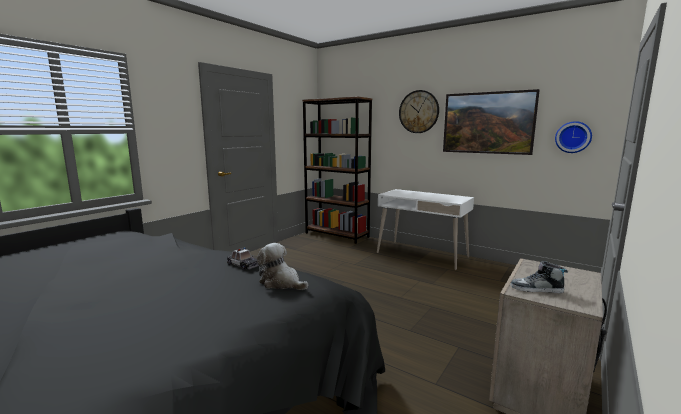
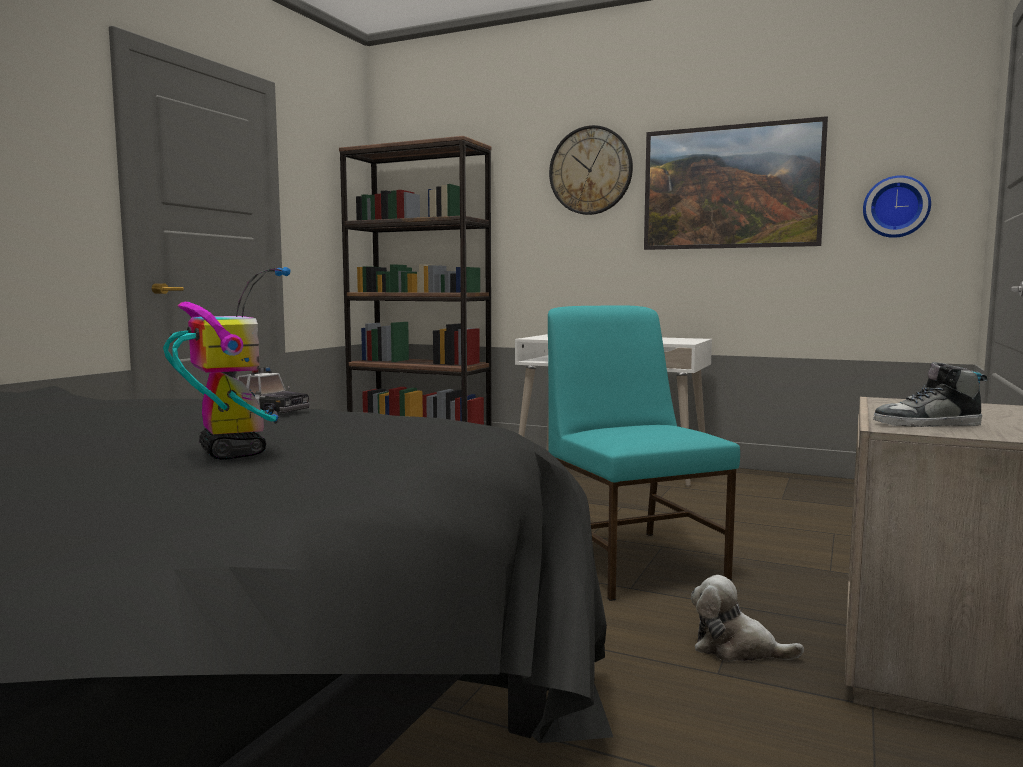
camera: 10 degrees left, 5 degrees down
(218, 304) = (232, 453): none -> toy robot
(281, 283) = (377, 426): plush toy -> plush toy (736, 649)
(415, 315) = (632, 561): none -> turquoise chair

